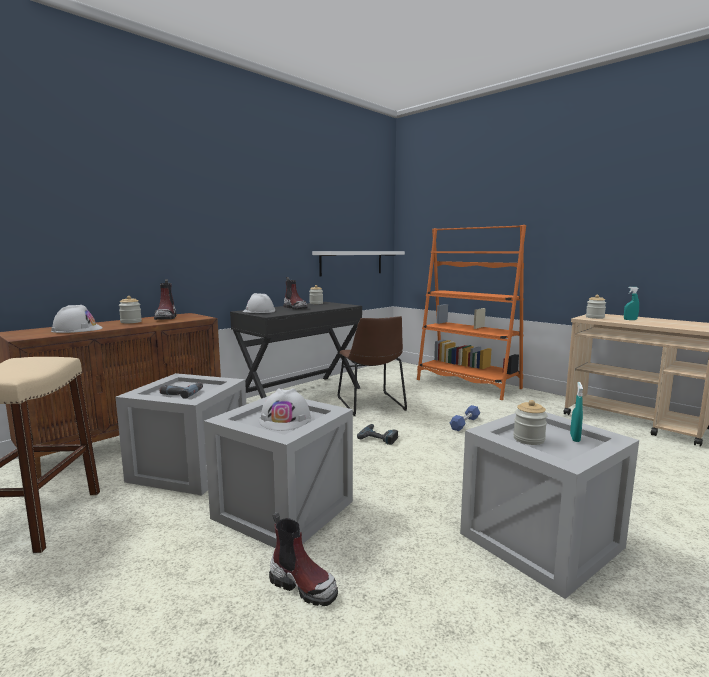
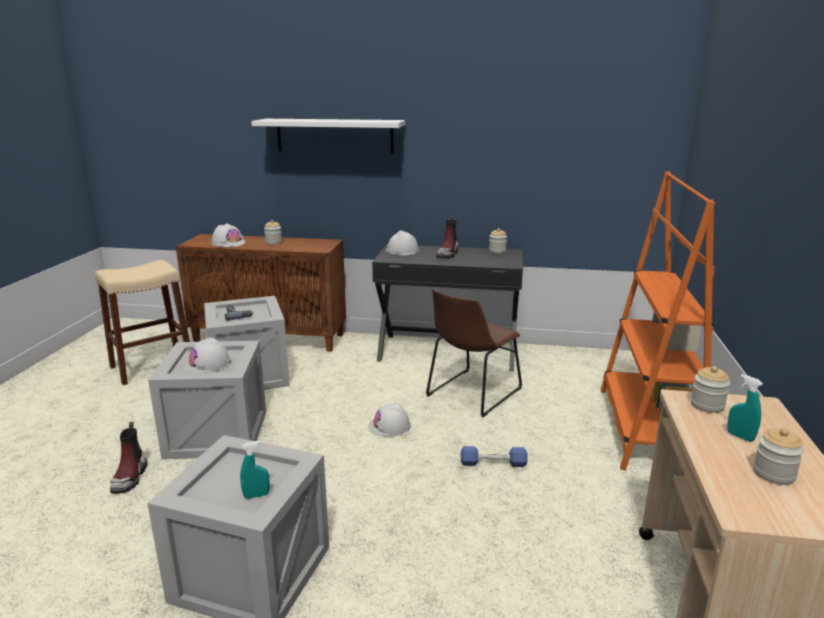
camera: 55 degrees right, 10 degrees up
(166, 317) = (305, 242): boot -> none
(351, 263) = (579, 202): white shelf -> white shelf (334, 135)
(379, 437) = (389, 426): power drill -> white hard hat
(528, 439) = (235, 471): jar -> jar (773, 474)

